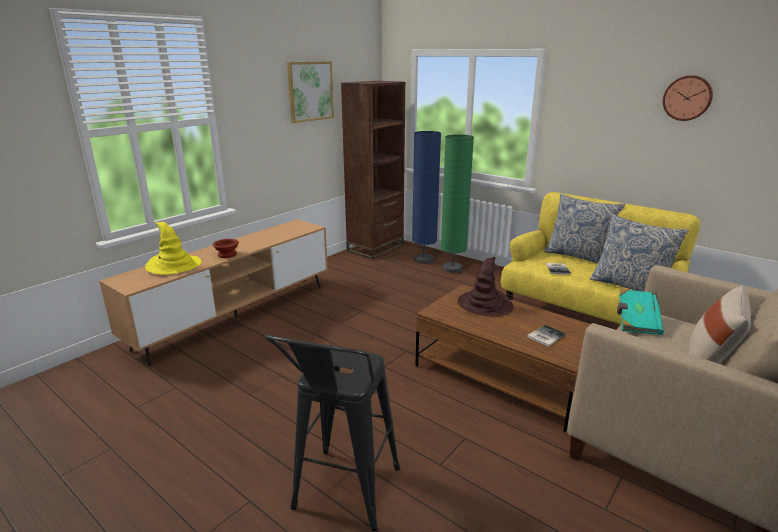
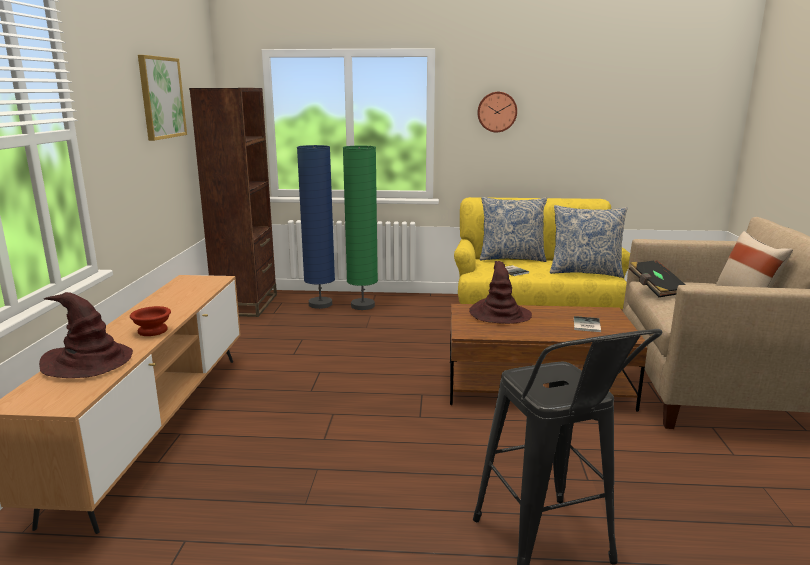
camera: 35 degrees left, 5 degrees down
(173, 266) = (88, 362): yellow hat -> brown hat
(636, 321) = (655, 289): turquoise book -> black book
(687, 98) = (577, 93): wall clock -> wall clock (497, 112)

